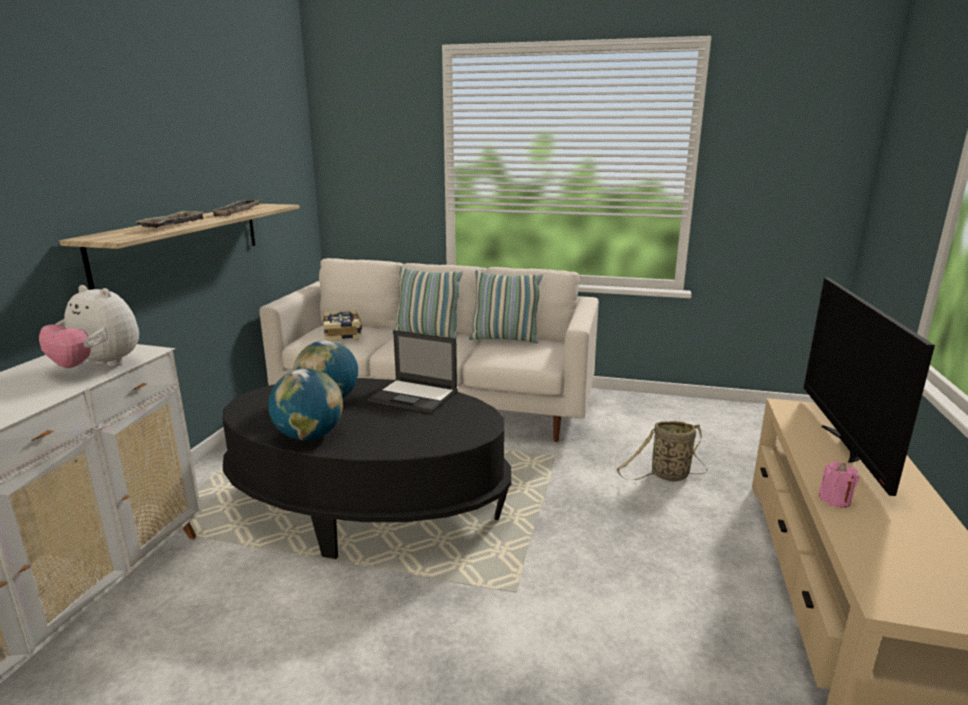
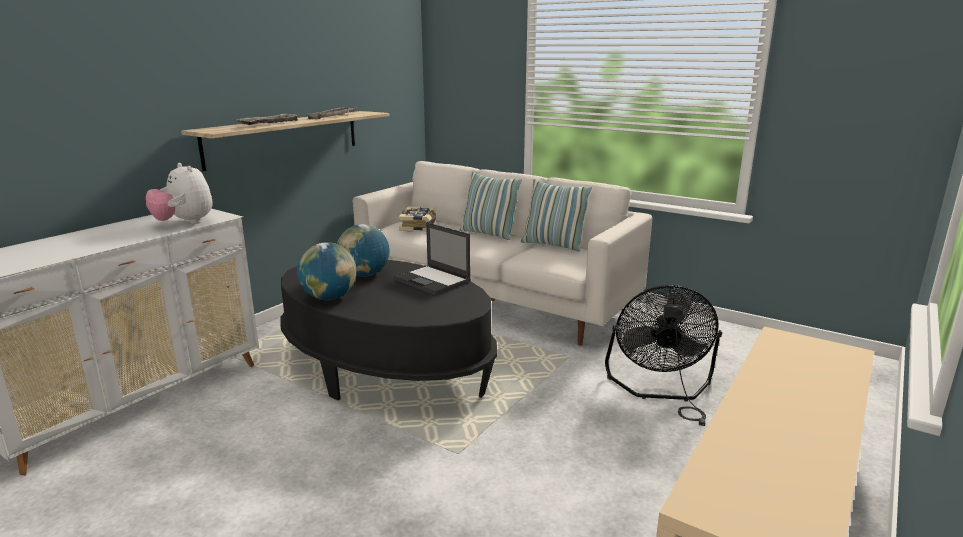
camera: 20 degrees right, 0 degrees up
(667, 476) = (665, 391): basket -> black fan
(834, 500) = (736, 420): pink candle -> none
(844, 444) = (803, 378): television -> none

